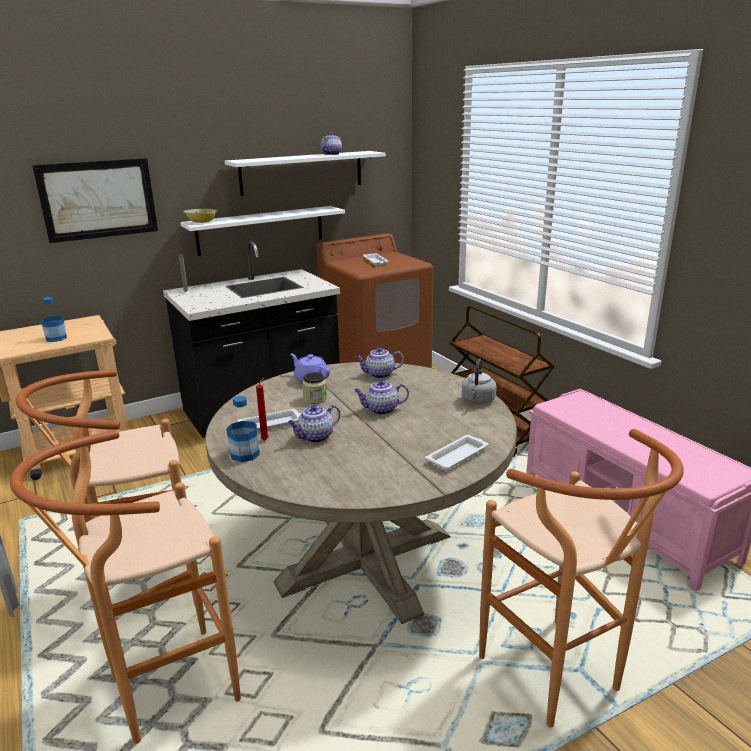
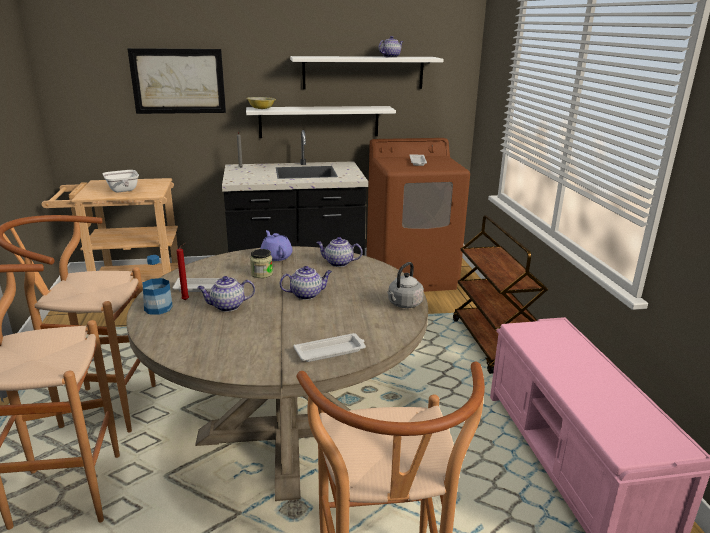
camera: 20 degrees right, 0 degrees up
(56, 338) = (123, 191): bottle -> frying pan
(381, 410) = (307, 294): teapot -> teapot turned 150 degrees clockwise

